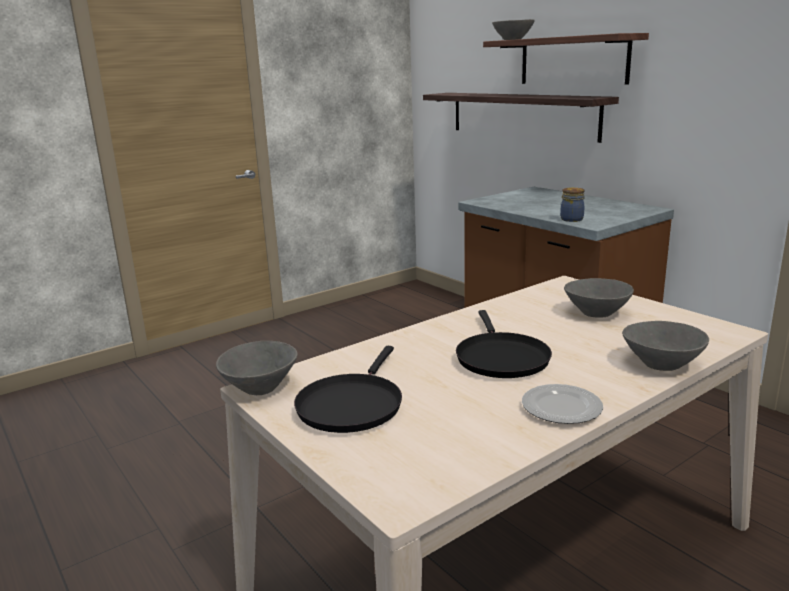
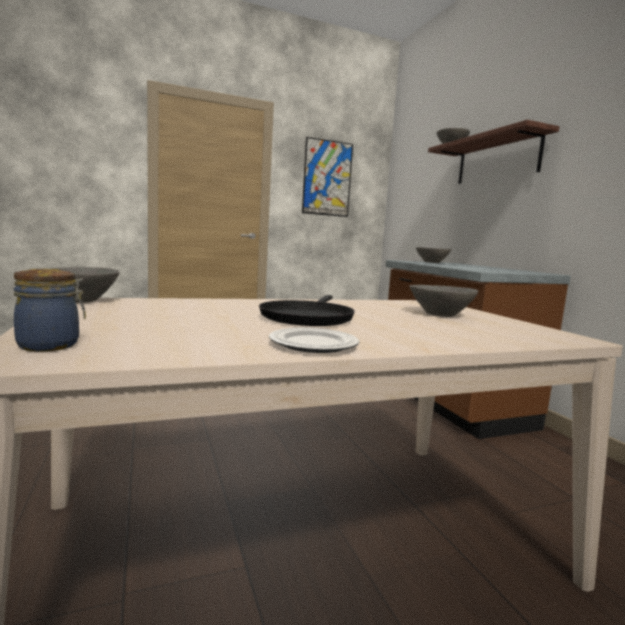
camera: 15 degrees right, 10 degrees down
(335, 74) = (327, 178): none -> picture
(351, 405) = (125, 315): black frying pan -> none
(521, 115) = (456, 208): shelf -> none
(572, 219) = (467, 268): jar -> jar (51, 345)
(661, 364) = (467, 341): grey bowl -> grey bowl (431, 262)

